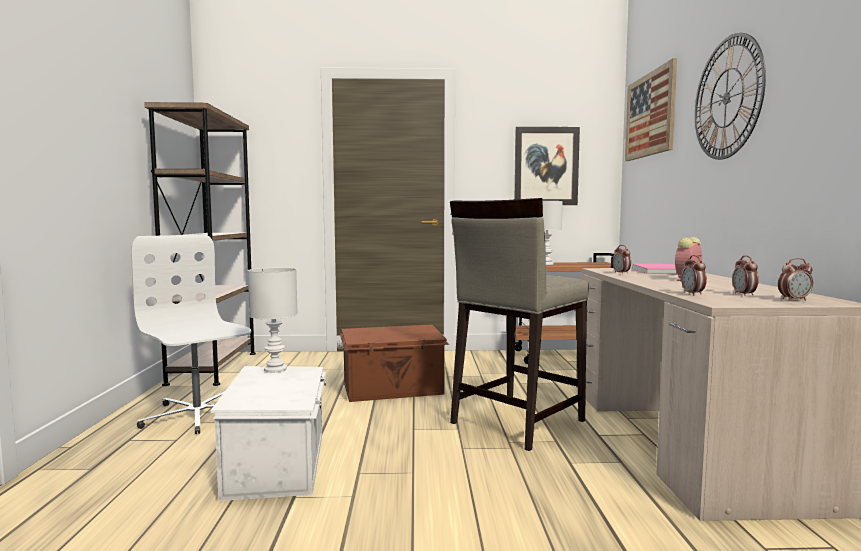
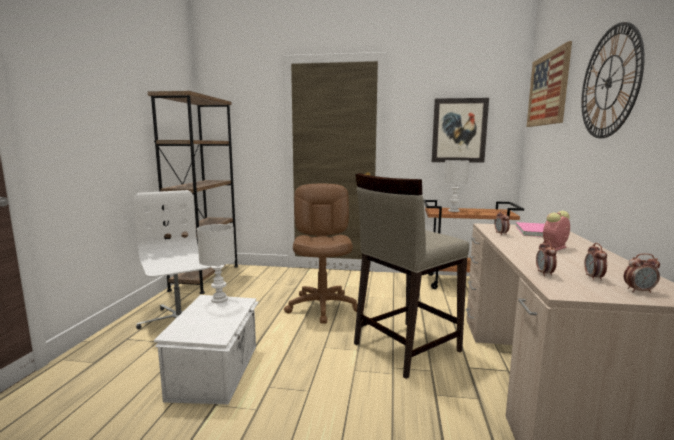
camera: 10 degrees right, 5 degrees up
(393, 389) = (323, 307): brown storage box -> brown office chair

